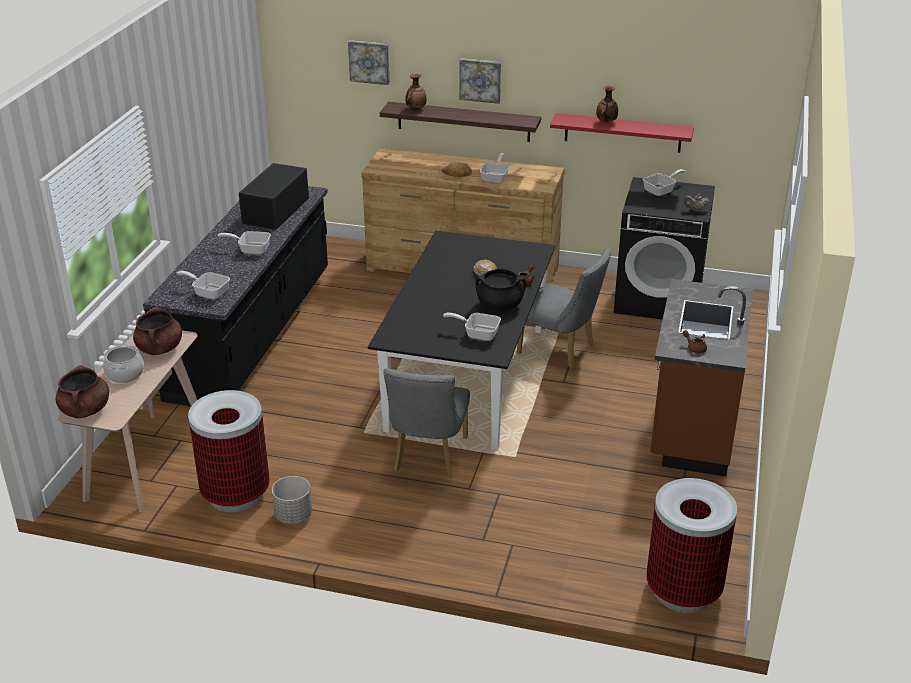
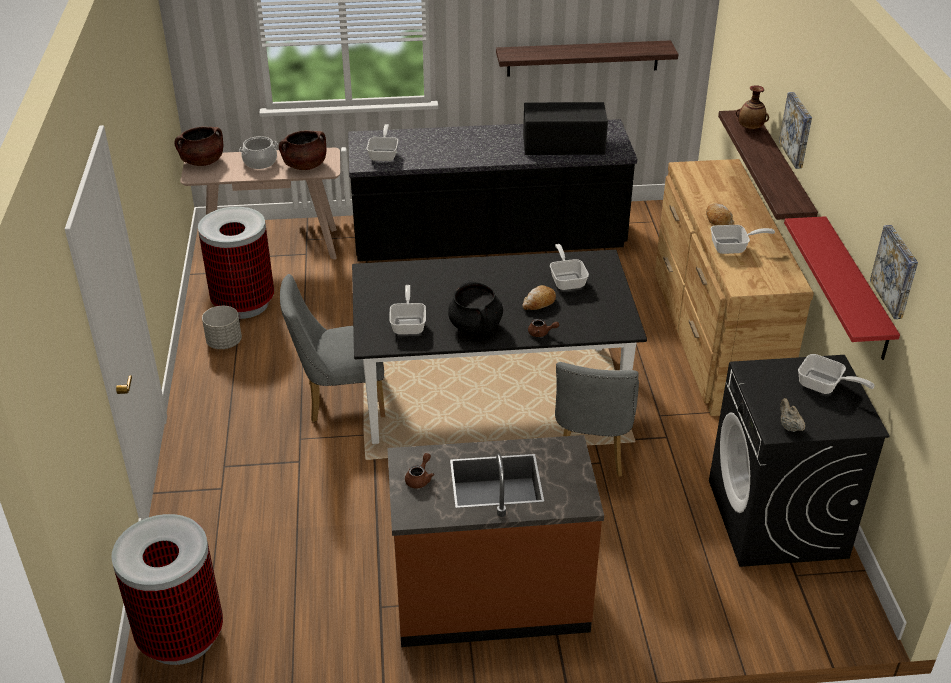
camera: 70 degrees right, 5 degrees up
(219, 143) = (583, 58): none -> shelf
(251, 249) = (475, 153): frying pan -> frying pan (567, 280)
(369, 61) = (755, 53): picture -> picture (897, 271)
(606, 122) = (834, 258): vase -> none

